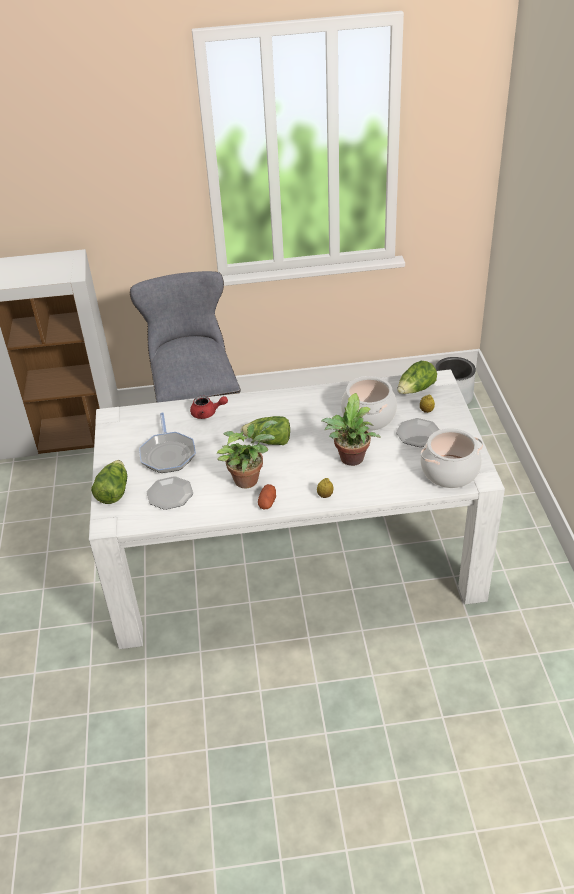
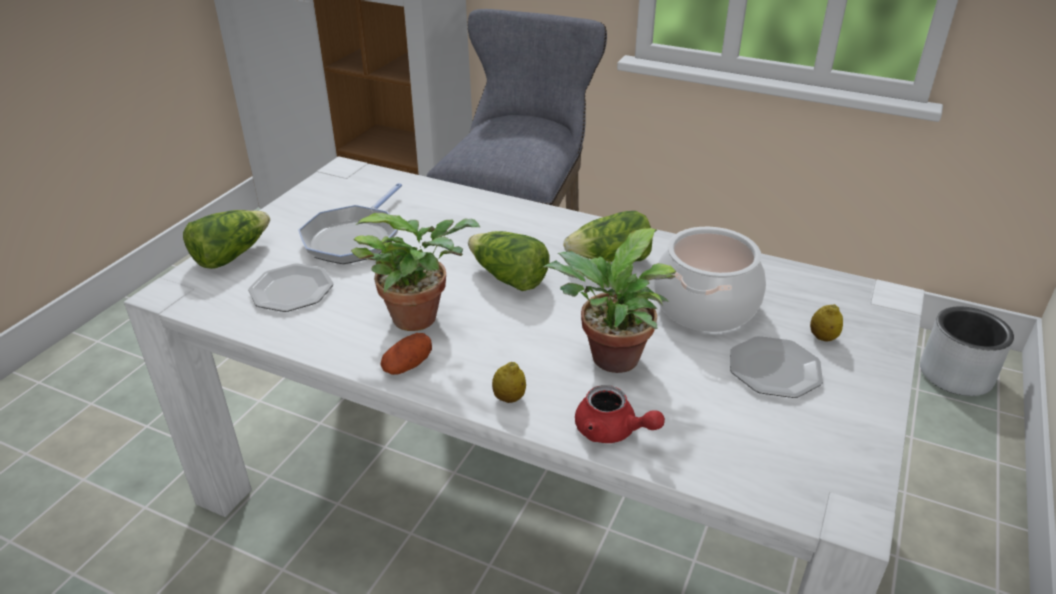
camera: 30 degrees right, 5 degrees down
(207, 413) = (464, 210): red teapot -> red teapot (612, 431)
(416, 390) = (829, 297): lettuce -> lettuce (610, 260)
(449, 472) = (783, 465): cooking pot -> none

